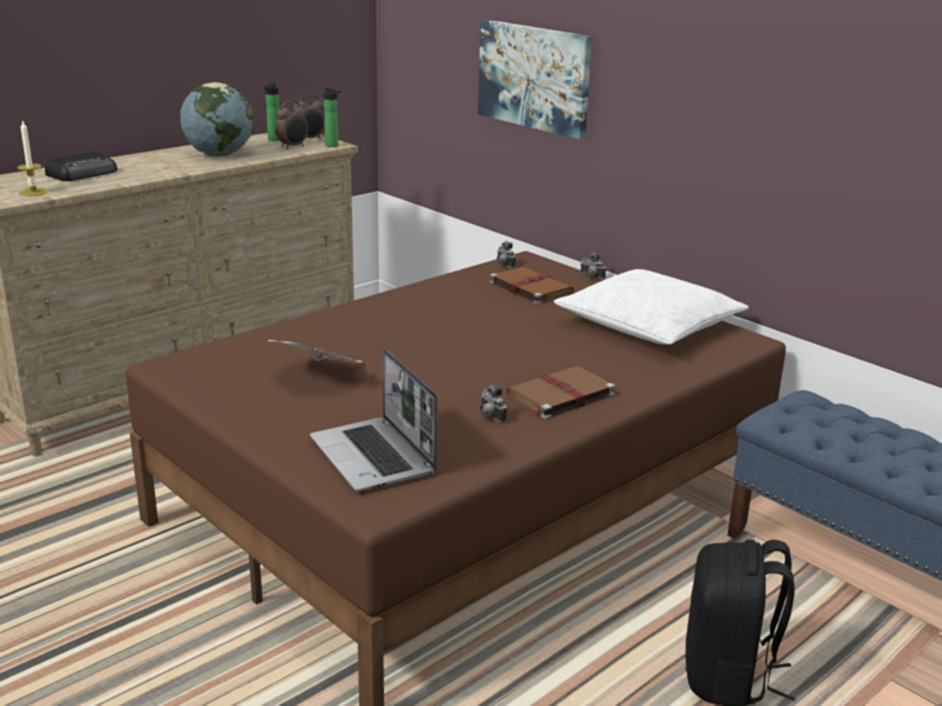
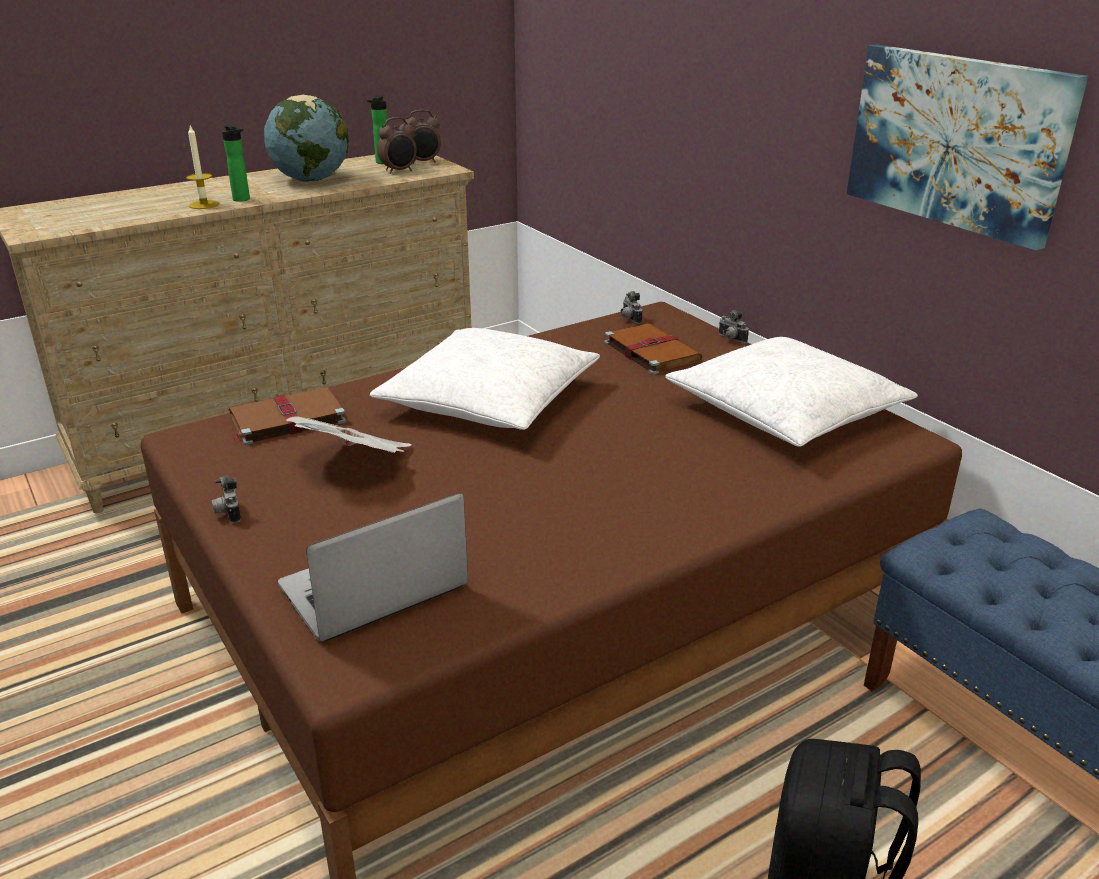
camera: 10 degrees right, 5 degrees up
(33, 192) = (77, 222): candle -> candle (204, 205)
(83, 173) = (148, 200): radio -> none
(333, 146) = (445, 171): bottle -> bottle (243, 200)
(374, 457) = (372, 590): laptop -> laptop turned 75 degrees clockwise
(411, 327) = (489, 399): none -> white pillow
(490, 416) = (541, 537): camera -> camera (228, 513)
(534, 77) = (677, 90): picture -> picture (957, 141)
(559, 396) = (640, 511): brown book -> brown book (285, 419)

